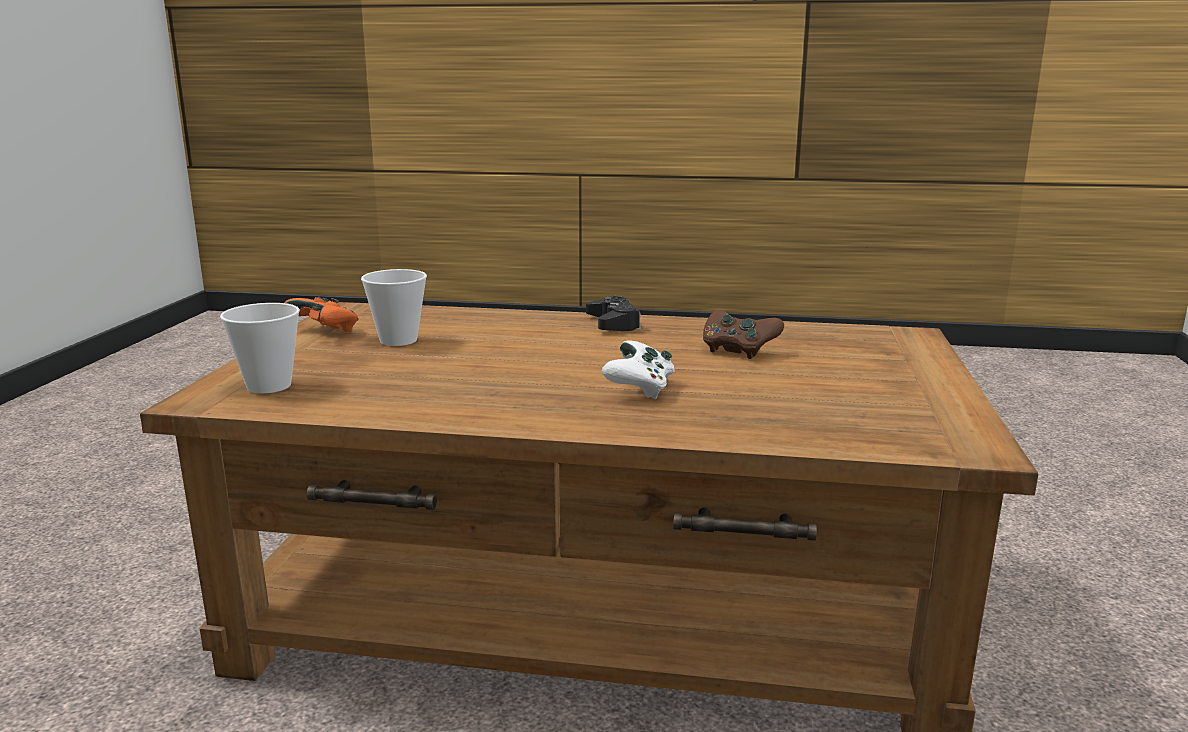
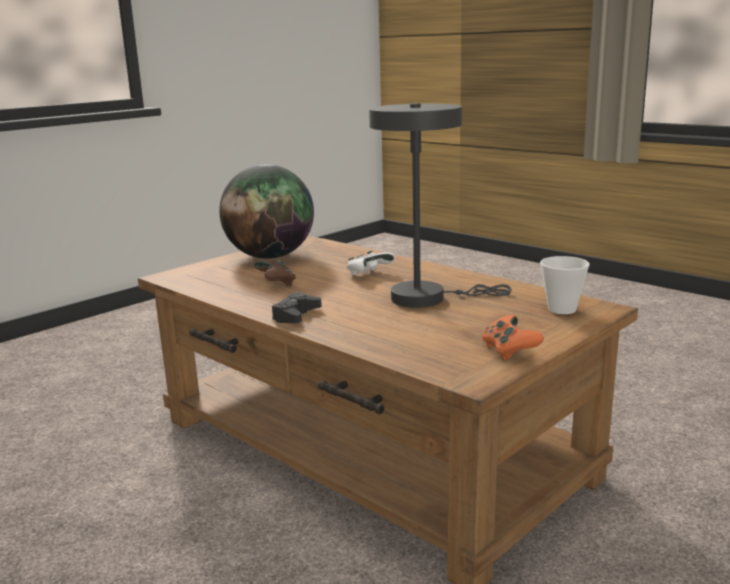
camera: 145 degrees left, 0 degrees up
(398, 340) = (459, 330): cup -> none
(486, 369) = (427, 297): none -> grey table lamp
(888, 390) = (270, 257): none -> globe

